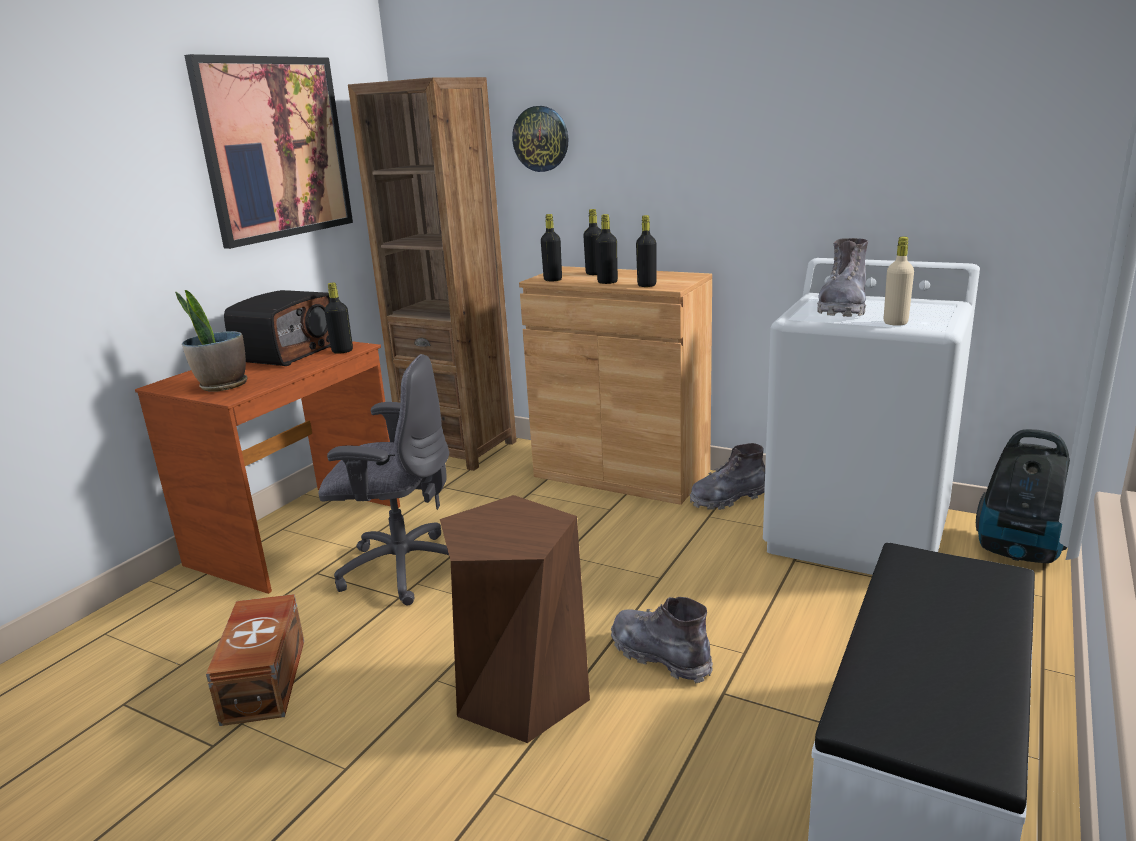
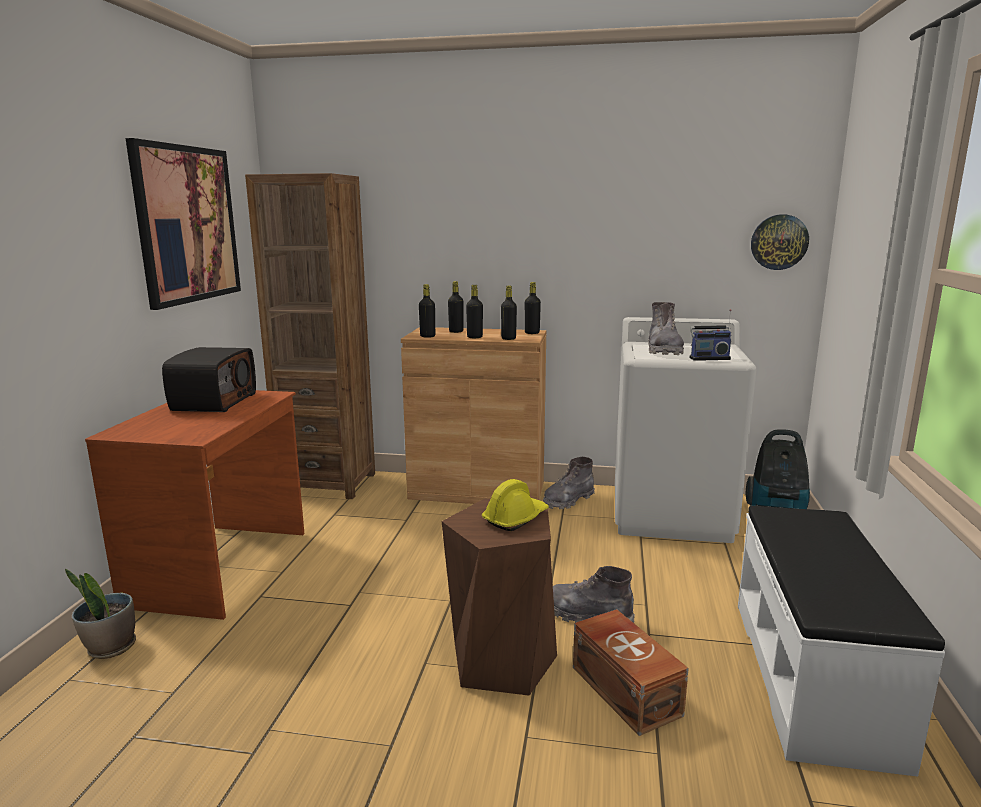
camera: 20 degrees left, 5 degrees down
(222, 386) = (178, 430): potted plant -> potted plant (110, 648)
(267, 679) = (269, 689): brown storage box -> brown storage box (625, 689)
(342, 351) = (265, 398): black bottle -> black bottle (532, 333)
(401, 568) = (338, 582): grey office chair -> none
(525, 526) = (515, 518): none -> yellow hard hat
(541, 139) = (404, 226): wall clock -> wall clock (779, 242)
(895, 323) = (708, 358): beige bottle -> radio

